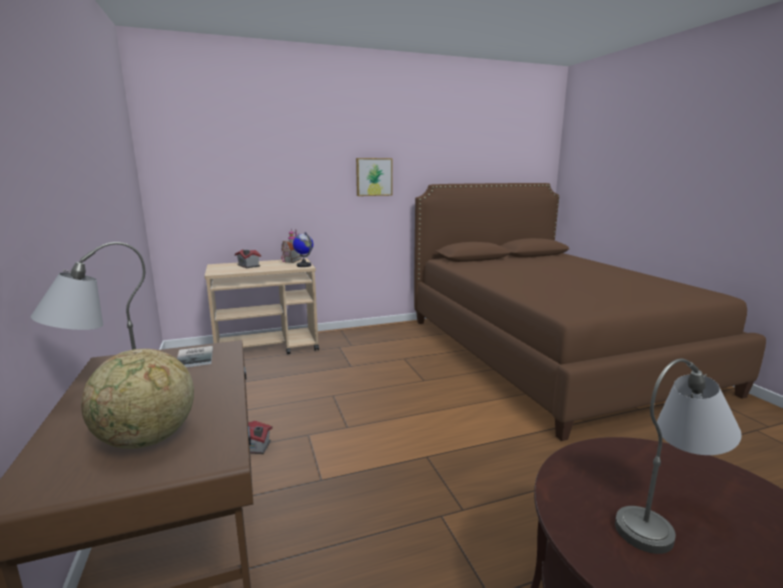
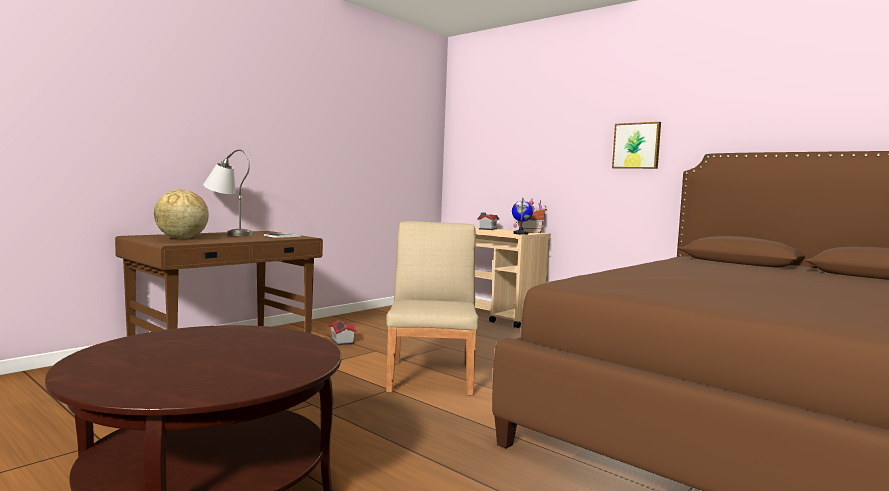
camera: 60 degrees right, 10 degrees down
(408, 425) = (431, 377): none -> beige chair
(666, 520) = (204, 352): grey table lamp -> none

